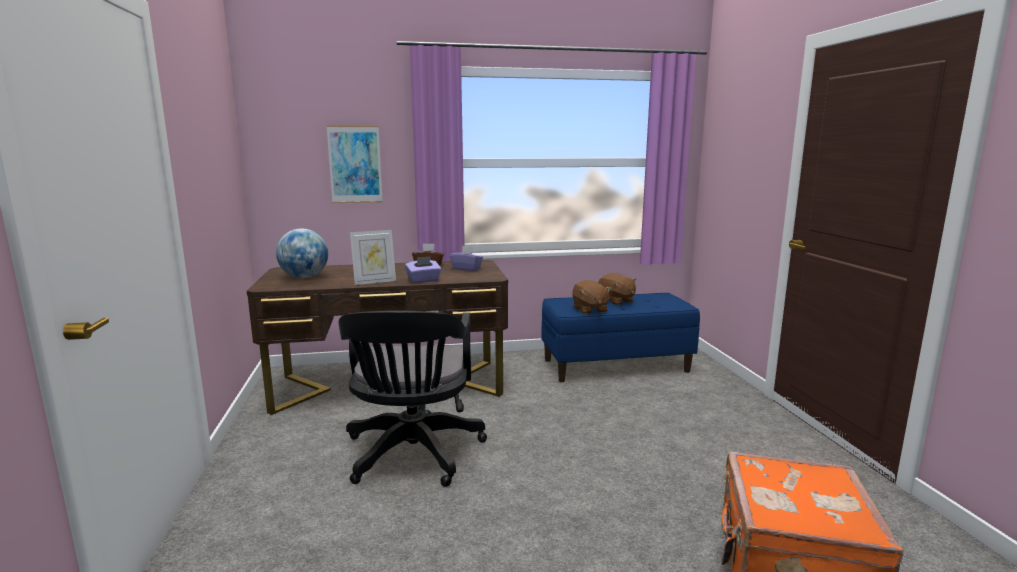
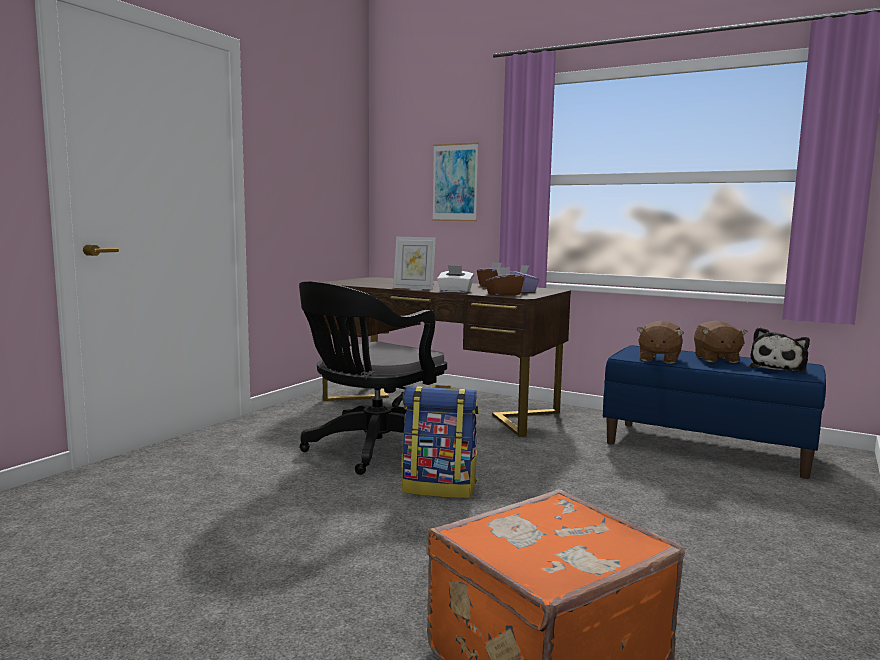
camera: 40 degrees right, 5 degrees down
(304, 277) = (374, 282): globe -> none
(423, 280) = (455, 291): purple tissue box -> white tissue box
(471, 277) = (503, 294): none -> brown tissue box
(525, 471) = (440, 488): none -> backpack
(659, 301) = (779, 368): none -> plush toy

